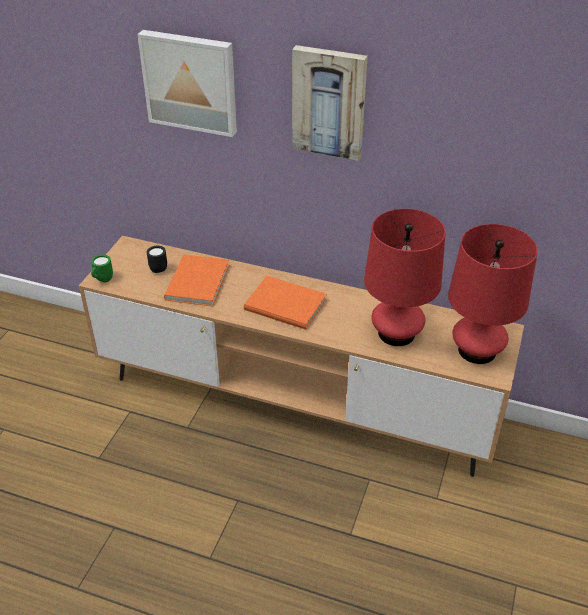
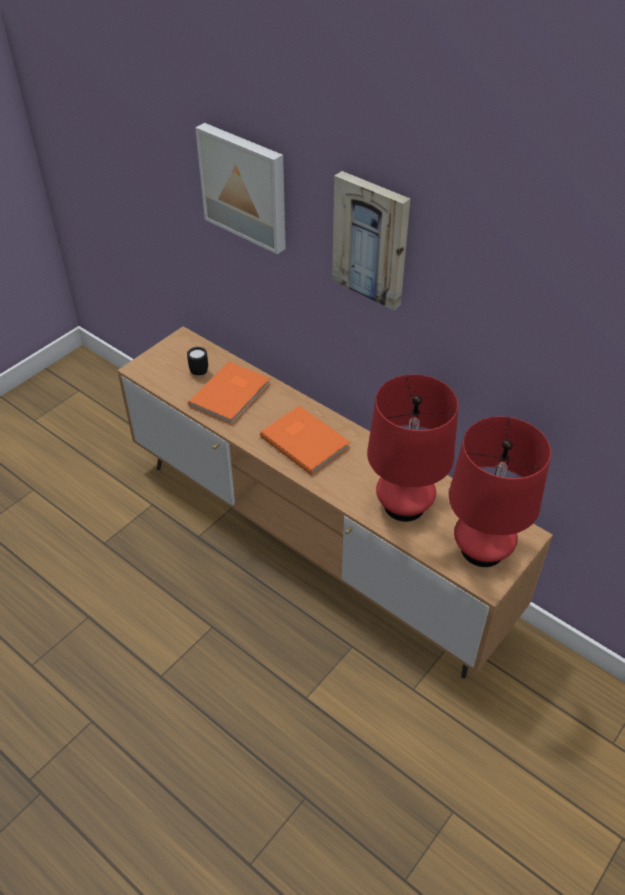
camera: 20 degrees right, 5 degrees up
(102, 280) = (141, 370): green mug -> none

